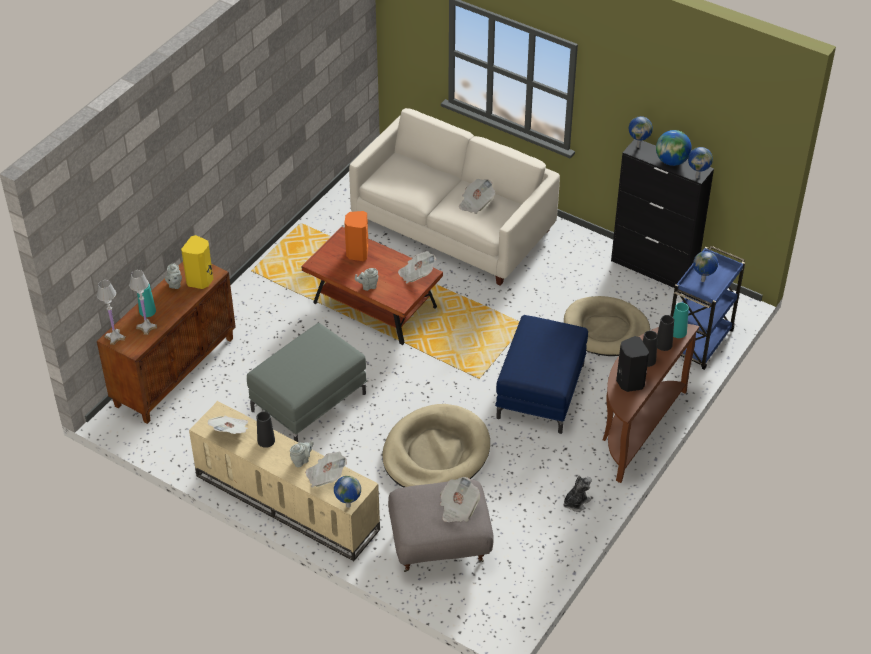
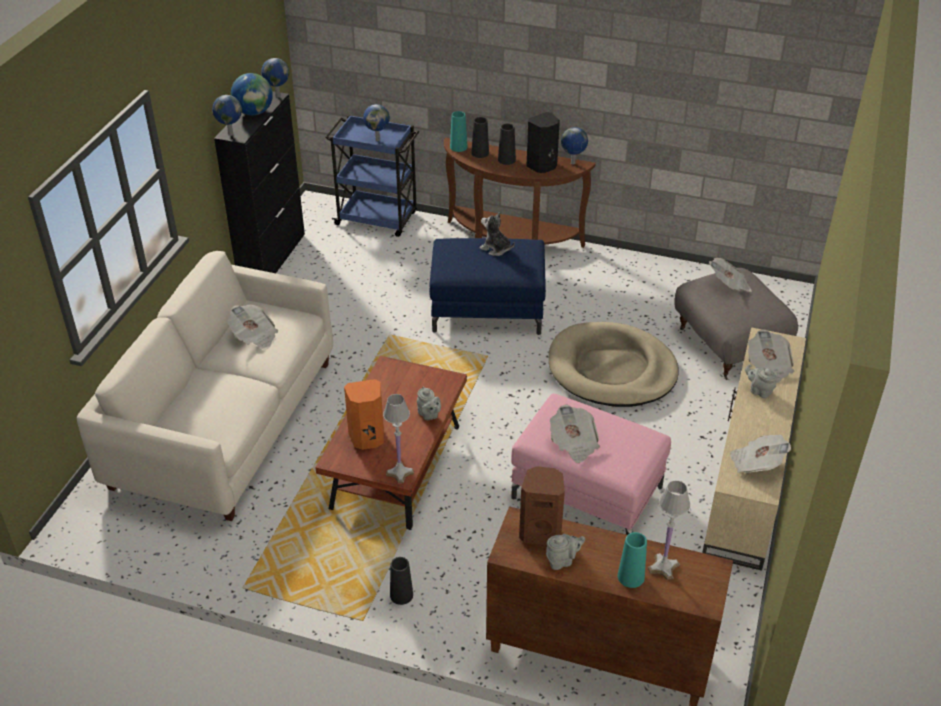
camera: 105 degrees left, 5 degrees down
(115, 337) = (702, 600): white table lamp -> white table lamp (399, 473)
(201, 280) = (541, 532): yellow speaker -> brown speaker
(266, 440) = (750, 428): black vase -> black vase (401, 595)
(308, 401) = (586, 492): grey ottoman -> pink ottoman
(347, 505) = (795, 342): globe -> globe (573, 163)
(416, 274) = (392, 376): newspaper -> newspaper (574, 444)
(576, 502) = (623, 268): plush toy -> plush toy (496, 249)
(605, 330) = (378, 278): beige dog bed -> none

